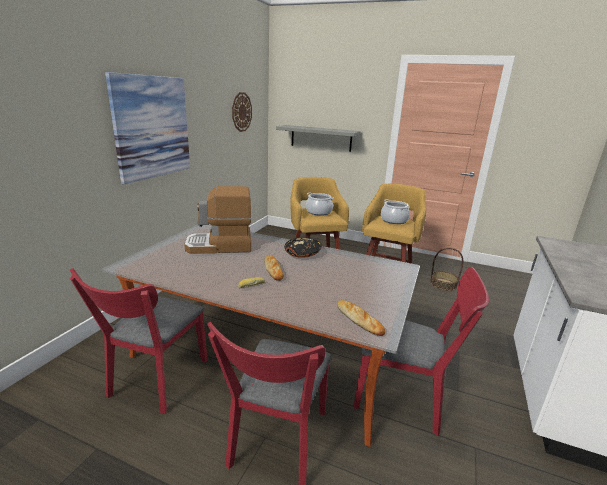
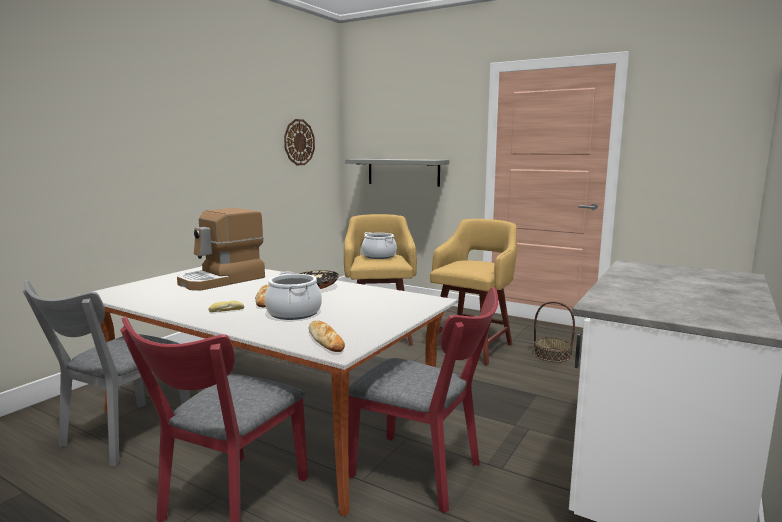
camera: 10 degrees right, 10 degrees down
(152, 127) = (170, 152): picture -> none
(155, 382) = (120, 436): red chair -> grey chair
(220, 246) = (222, 280): coffee machine -> coffee machine turned 45 degrees counterclockwise
(394, 220) = (473, 264): cooking pot -> cooking pot (294, 313)

